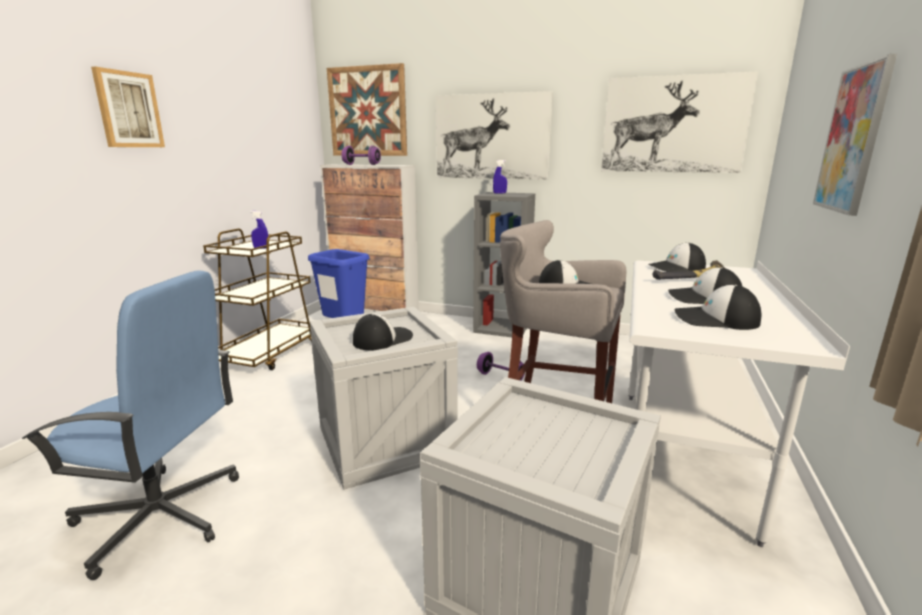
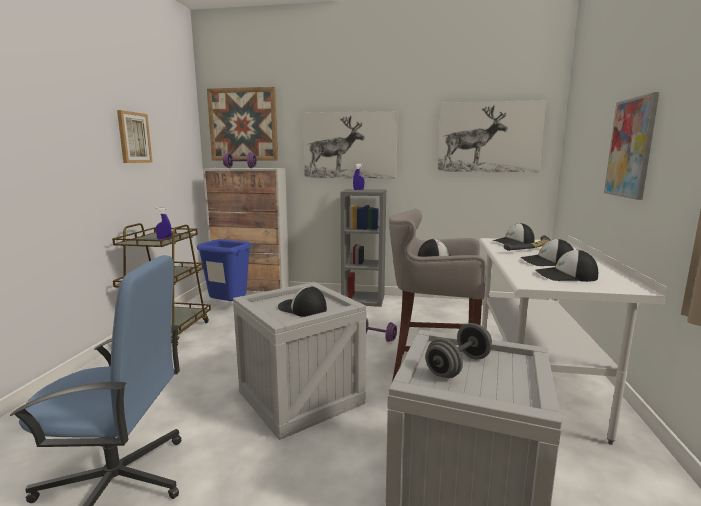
camera: 10 degrees left, 5 degrees down
(128, 110) = (53, 120): picture -> picture (134, 137)
(382, 339) = (302, 308): cap -> cap turned 90 degrees counterclockwise
(530, 430) = (458, 366): none -> grey dumbbell

